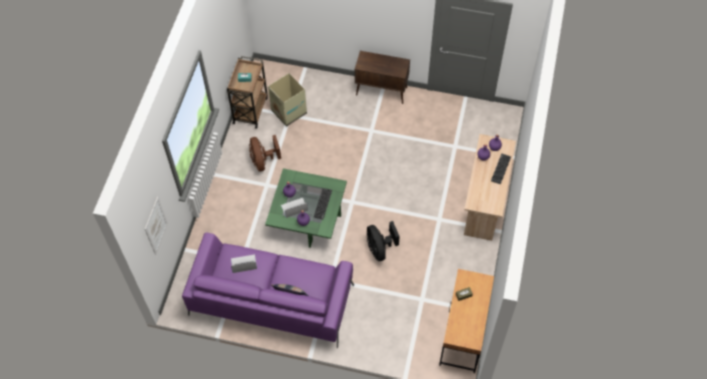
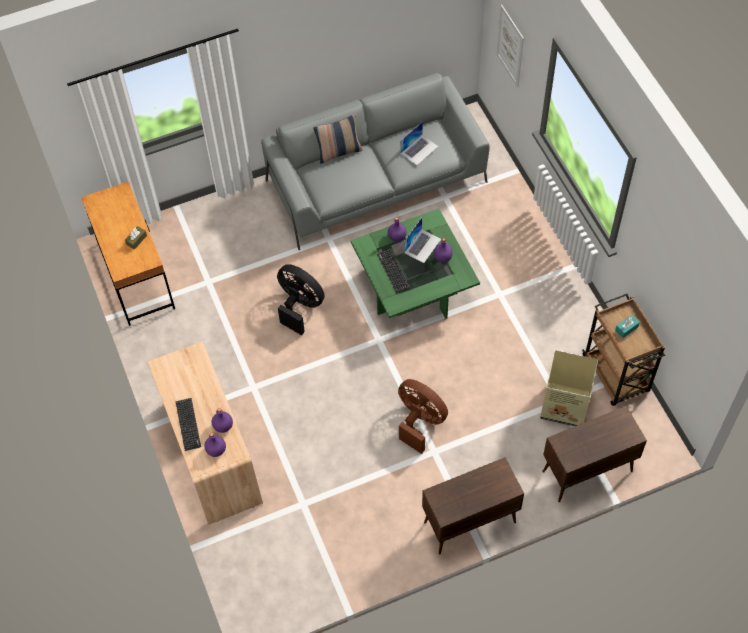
camera: 145 degrees right, 0 degrees up
(263, 161) = (532, 319): brown fan -> brown fan (419, 421)
(271, 299) = (376, 181): purple sofa -> grey sofa
(308, 79) = (586, 472): none -> brown cabinet

